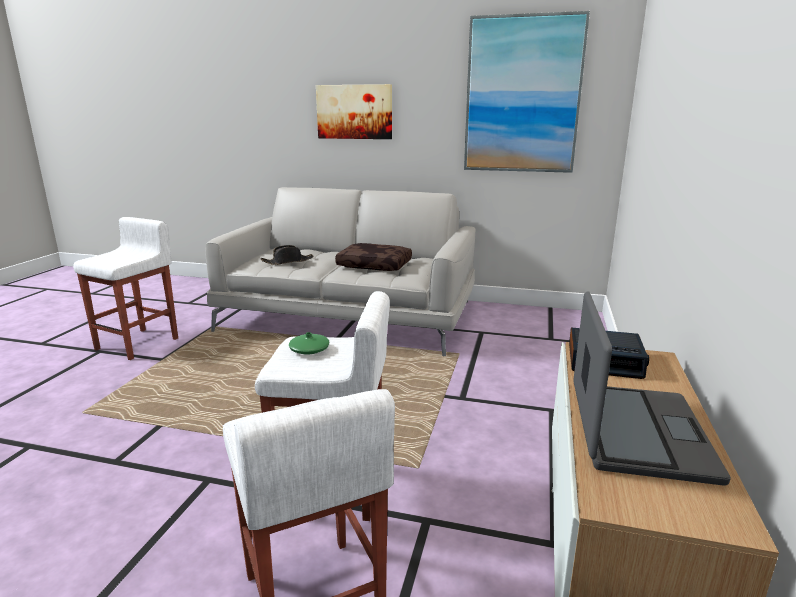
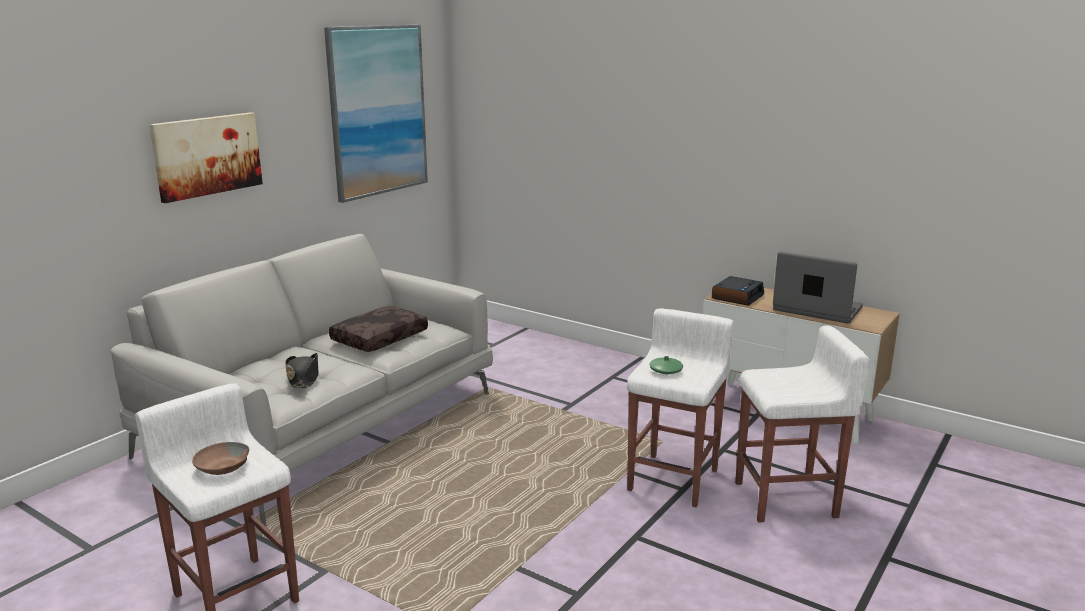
camera: 70 degrees left, 0 degrees up
(114, 257) = (222, 467): none -> brown bowl

